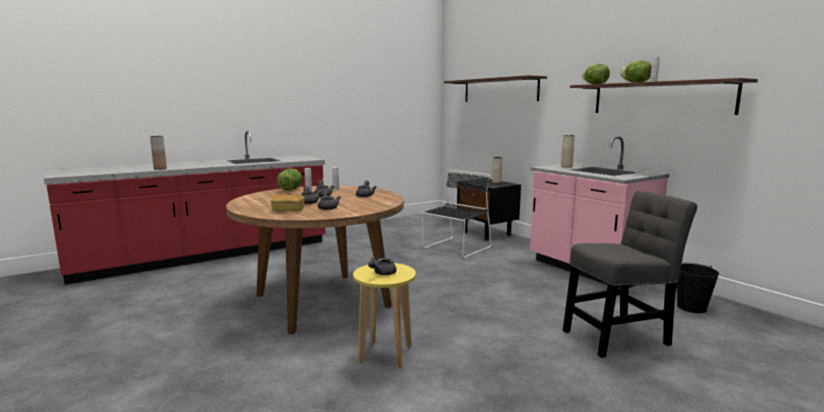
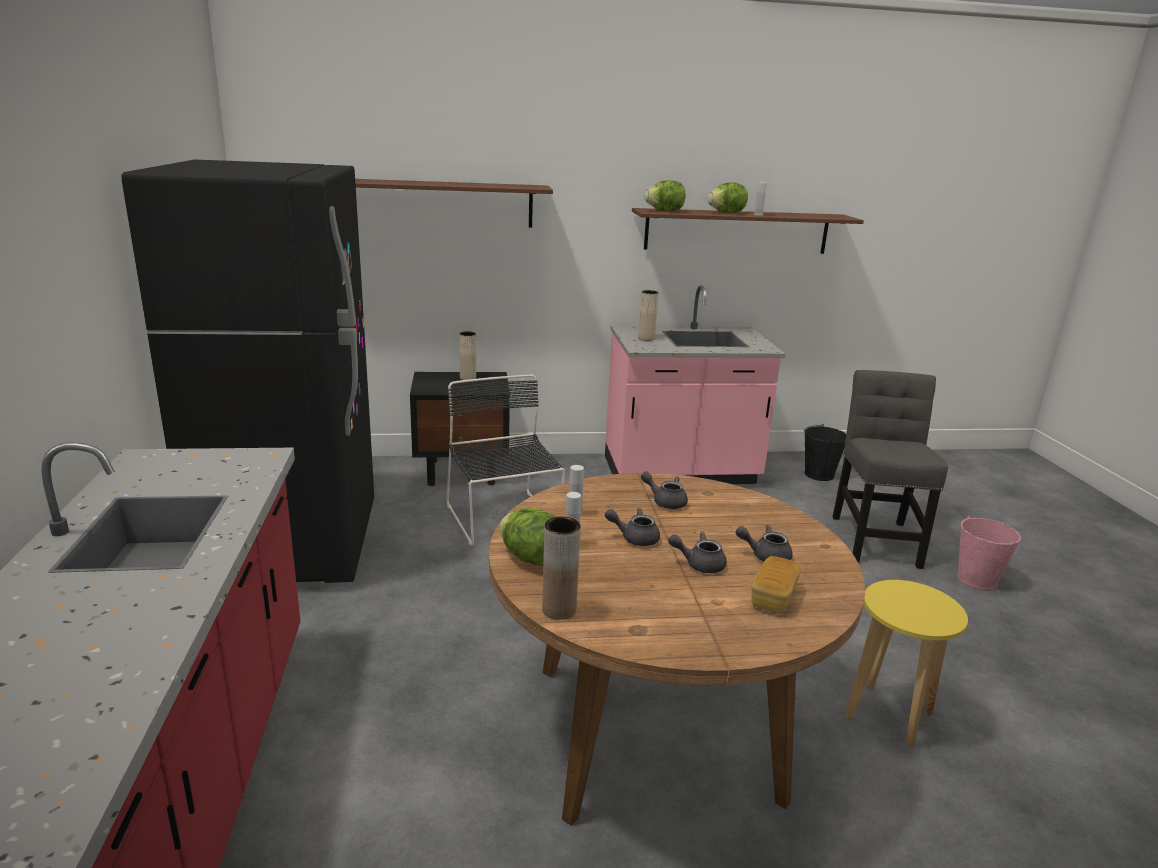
camera: 65 degrees left, 10 degrees up
(160, 169) = (99, 729): brown vase -> brown vase (559, 610)
(382, 273) = (921, 609): grey teapot -> none
(384, 228) = (293, 545): none -> black fridge
(626, 383) = (977, 580): none -> pink bucket

